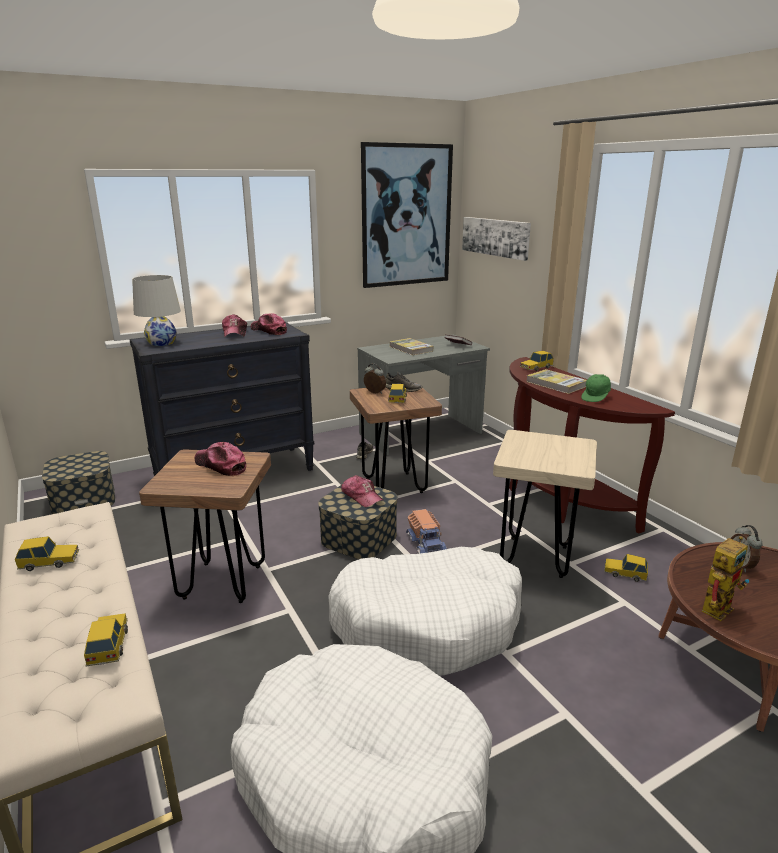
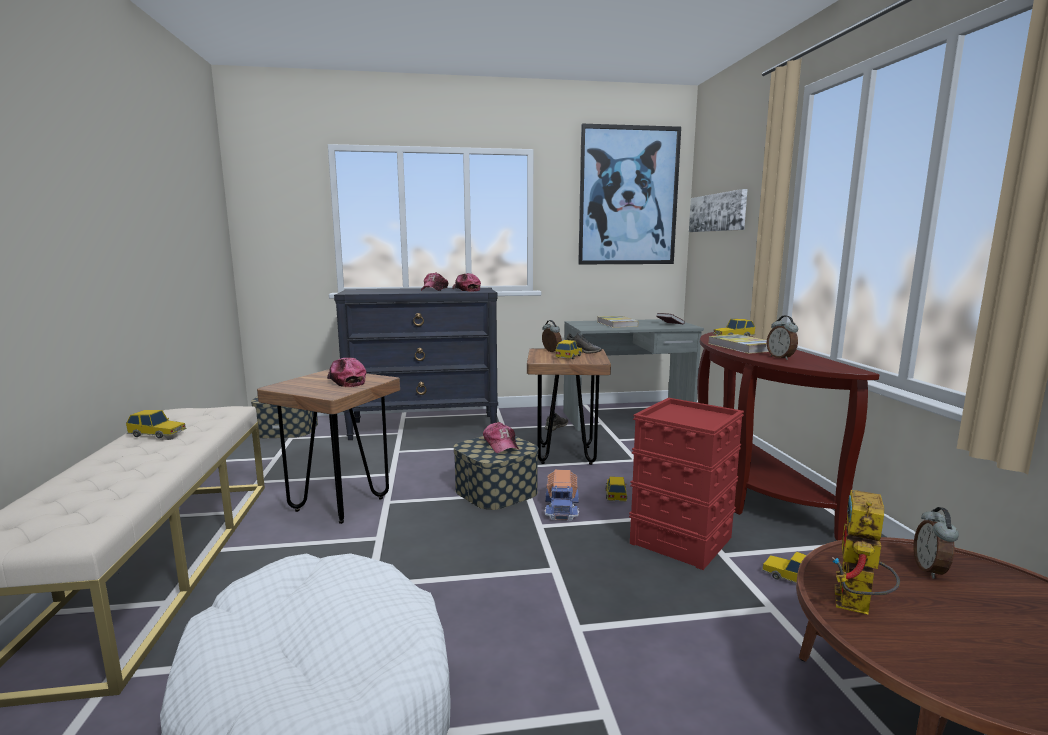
camera: 20 degrees right, 10 degrees down
(108, 644) = (120, 492): toy car -> toy car (616, 494)
(161, 343) = (364, 291): white table lamp -> none
(428, 624) = (507, 579): white dog bed -> none
(536, 556) = (682, 540): beige stool -> red storage box
(596, 397) = (781, 358): green cap -> alarm clock
(717, 606) = (857, 607): toy robot -> toy robot turned 135 degrees clockwise

